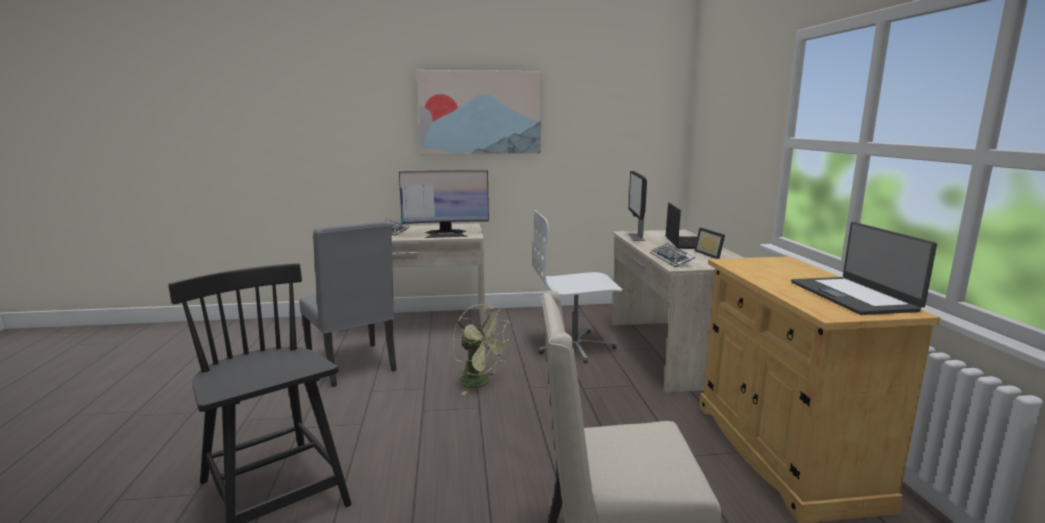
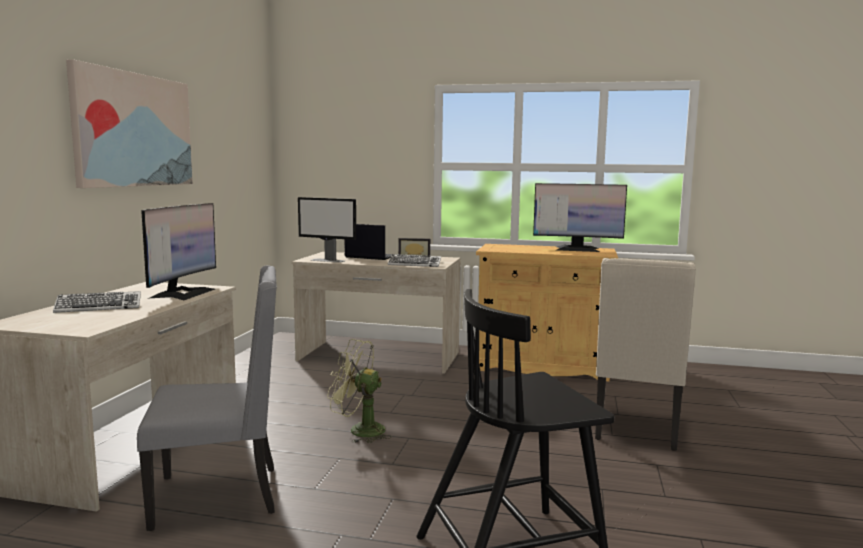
camera: 70 degrees left, 5 degrees down
(480, 383) = (359, 430): green fan -> green fan turned 135 degrees counterclockwise
(575, 347) = (326, 382): white office chair -> none
(853, 296) = (577, 249): laptop -> monitor

